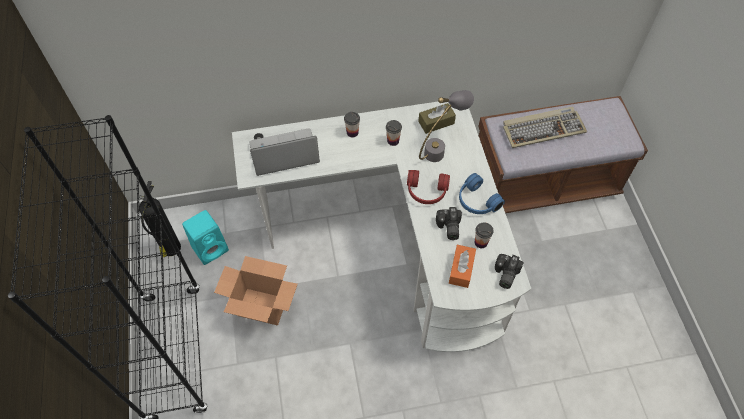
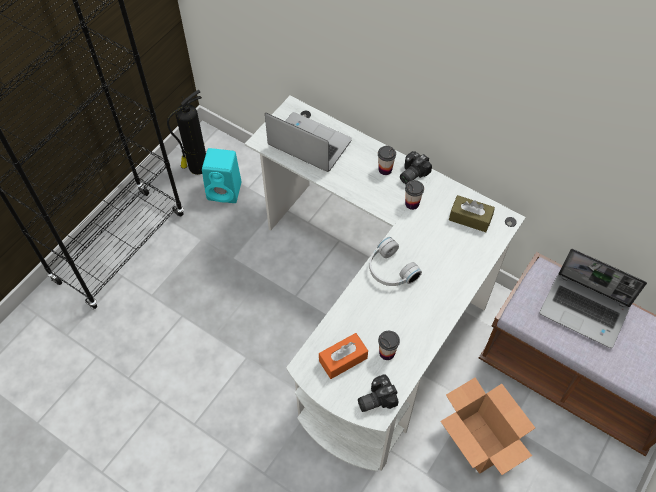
camera: 45 degrees right, 0 degrees up
(263, 306) = (214, 269): cardboard box -> cardboard box (479, 442)
(426, 192) = (390, 270): red headphones -> white headphones
(441, 148) = (447, 244): grey table lamp -> none
(448, 228) = (373, 316): camera -> camera (411, 173)
(476, 201) = (425, 315): blue headphones -> none
(543, 129) = (585, 310): keyboard -> laptop

